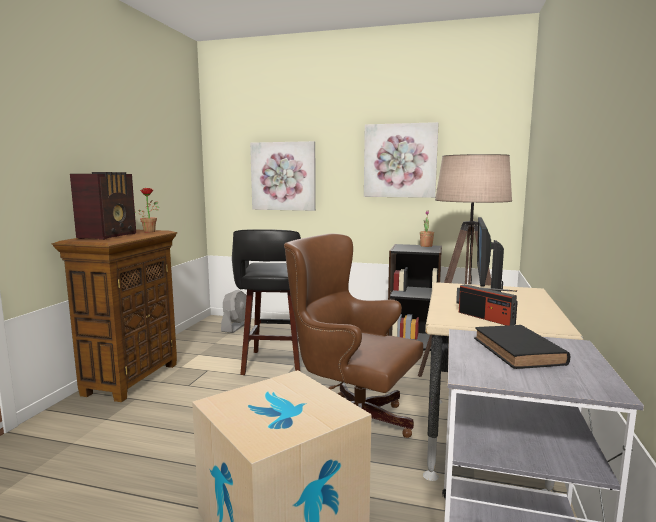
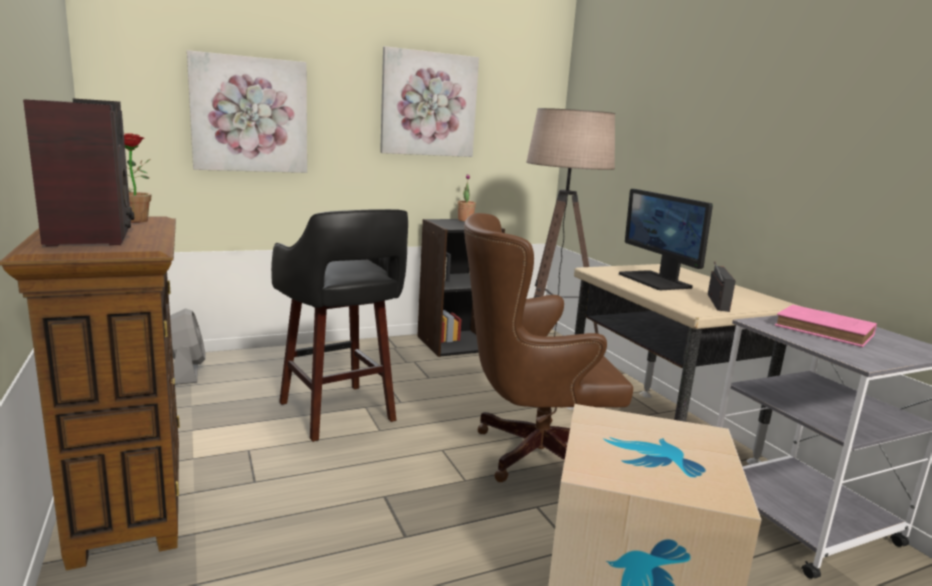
camera: 40 degrees left, 5 degrees up
(486, 318) = (718, 302): radio -> radio turned 90 degrees counterclockwise
(519, 352) = (826, 331): black book -> pink book

